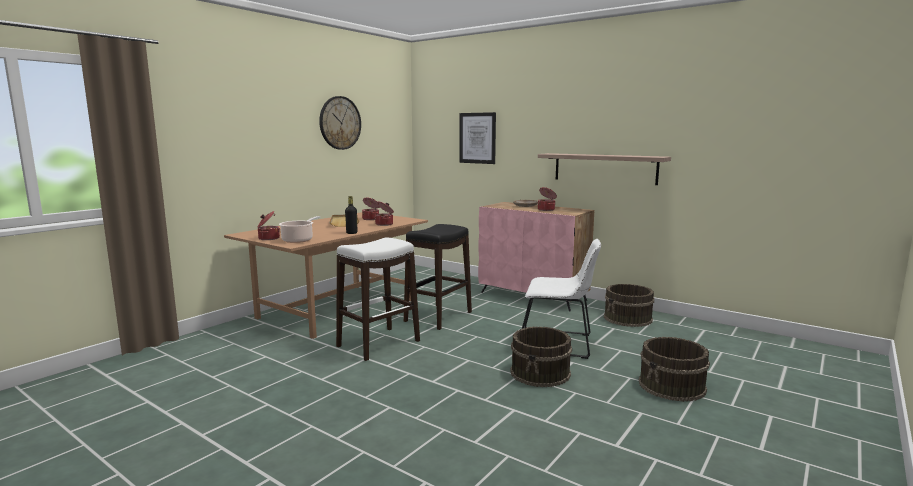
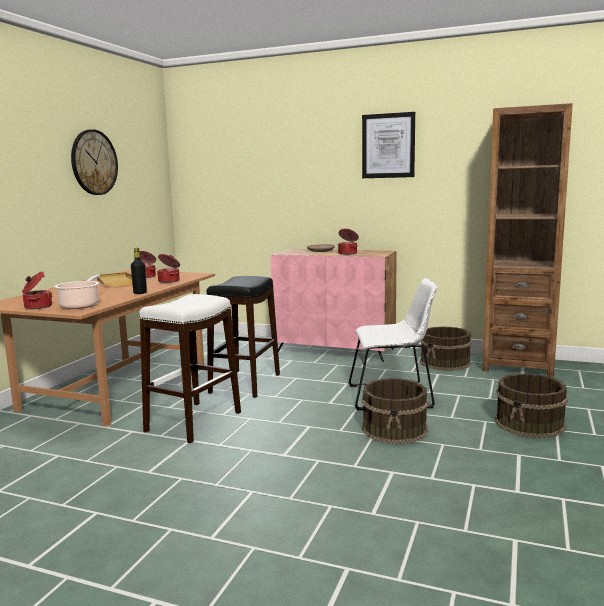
camera: 15 degrees left, 0 degrees up
(477, 138) = (254, 178): picture -> picture (388, 146)
(604, 168) = (405, 205): shelf -> none
(699, 329) = (517, 365): none -> brown bookcase

